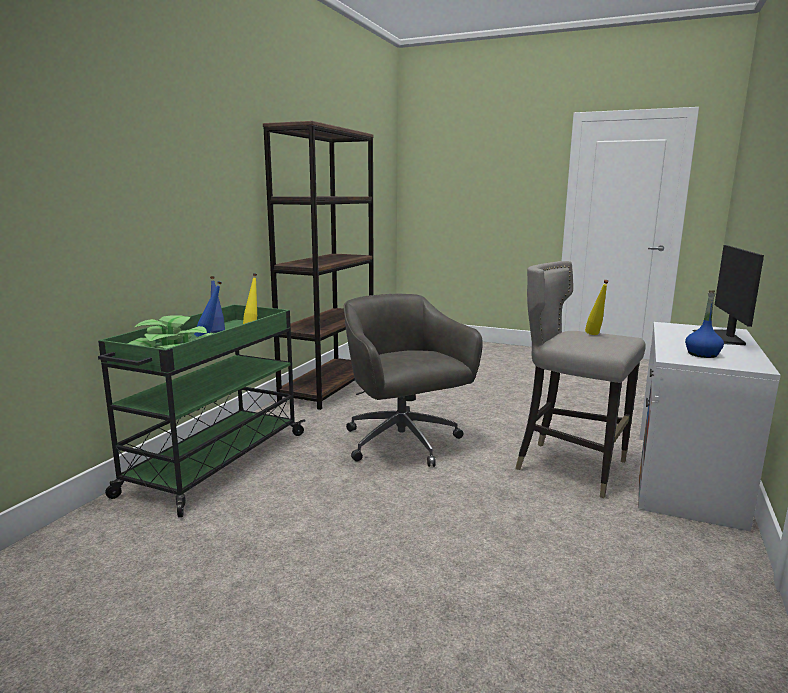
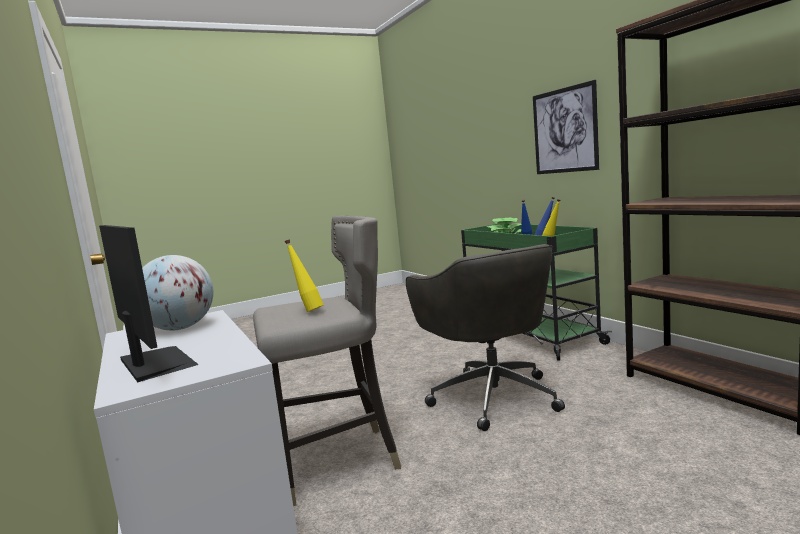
camera: 130 degrees right, 5 degrees down
(174, 193) = (564, 130): none -> picture
(403, 443) = (492, 396): grey office chair -> grey office chair turned 60 degrees clockwise
(702, 354) = (180, 328): blue bottle -> globe

